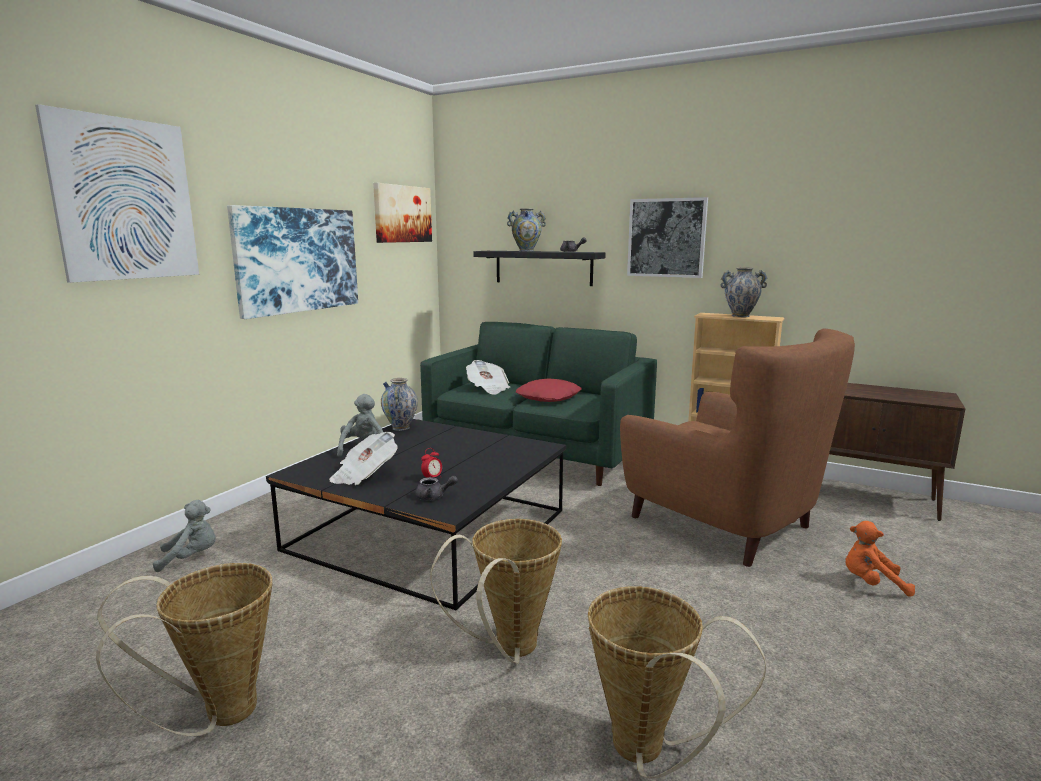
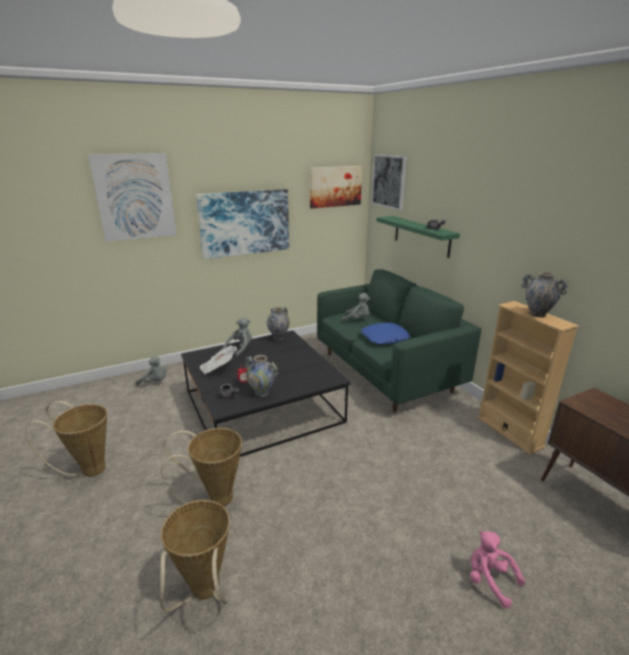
camera: 35 degrees right, 10 degrees up
(488, 389) = (357, 320): newspaper -> grey plush toy
(526, 251) = (408, 223): vase -> vase (262, 392)
(543, 267) = (421, 236): black shelf -> green shelf
(549, 397) = (385, 338): red pillow -> blue pillow
(666, 238) = (502, 231): picture -> picture (389, 181)
(725, 524) = (442, 478): brown armchair -> none
(871, 583) = (489, 580): orange plush toy -> pink plush toy

